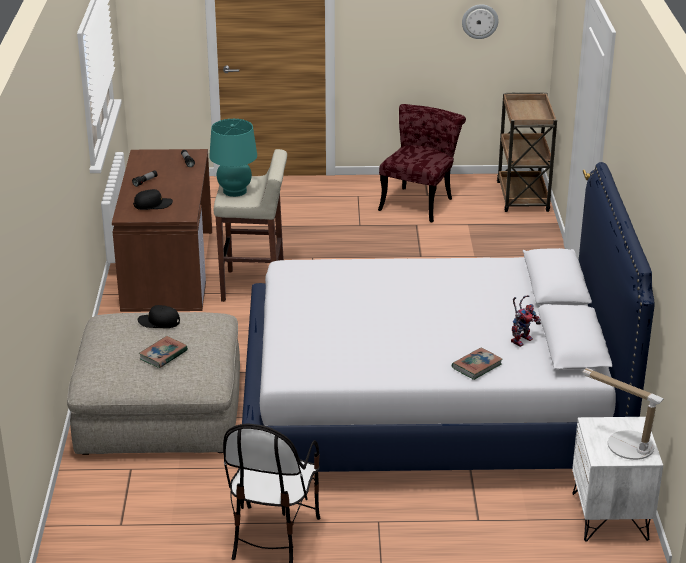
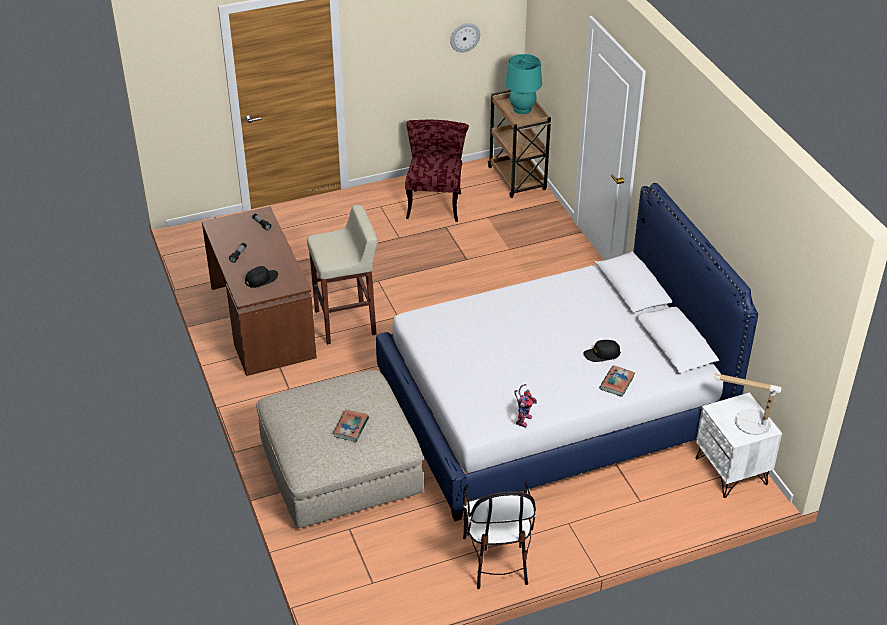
camera: 20 degrees left, 10 degrees up
(159, 322) = (327, 395): black cap -> black cap (602, 354)
(234, 191) = (329, 251): turquoise table lamp -> turquoise table lamp (522, 109)
(521, 339) = (635, 348): toy robot -> toy robot (523, 418)

